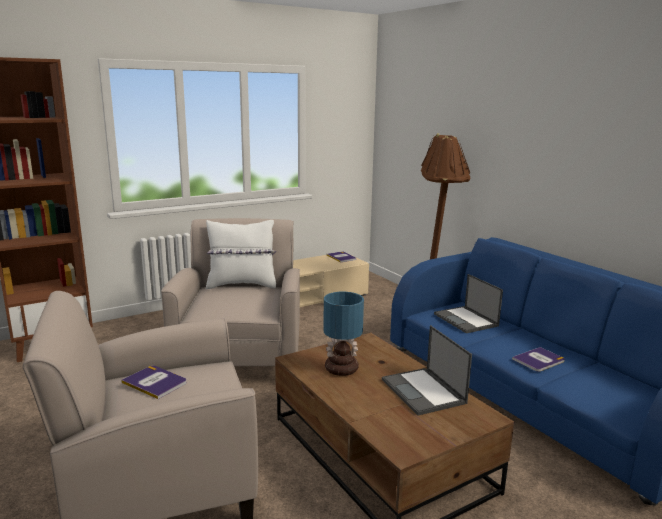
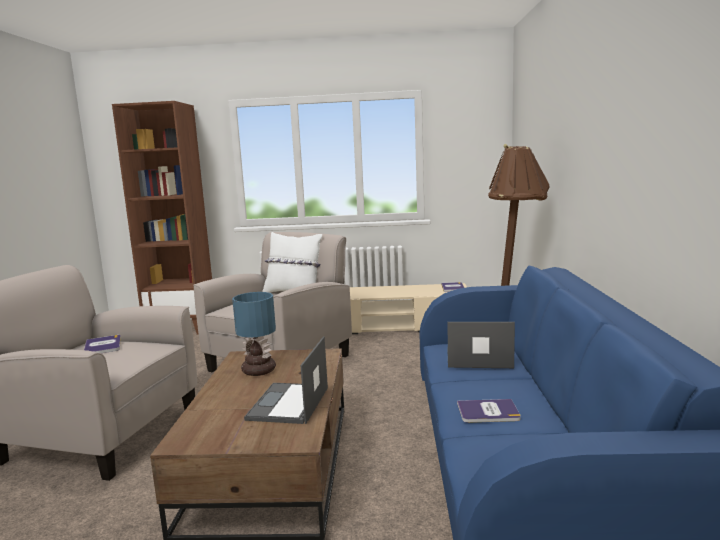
camera: 35 degrees right, 5 degrees down
(466, 320) = (478, 359): laptop -> laptop turned 90 degrees clockwise

